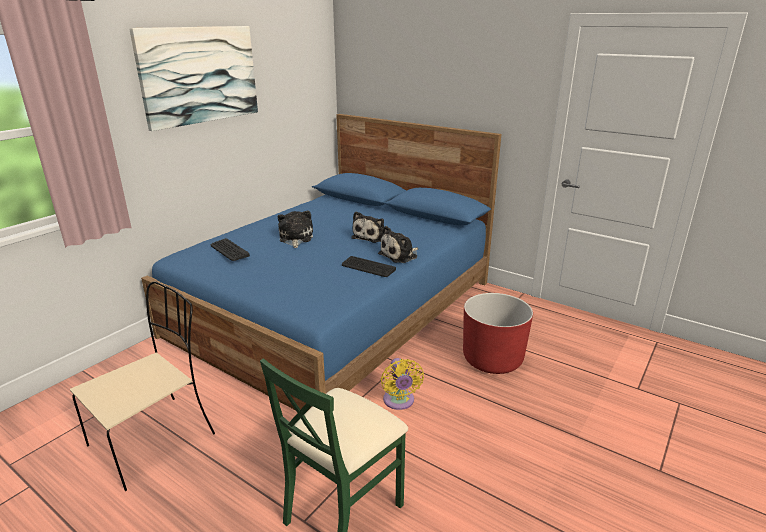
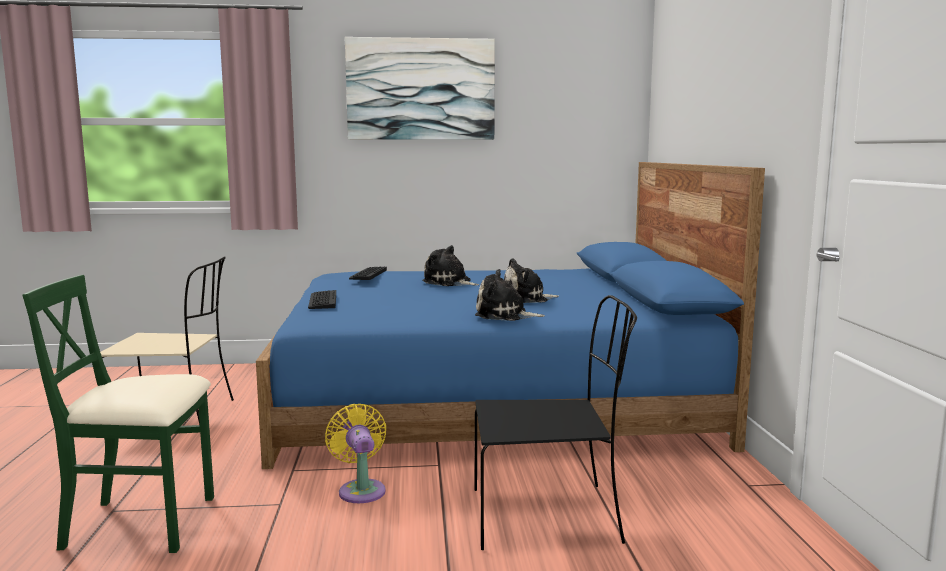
camera: 50 degrees right, 15 degrees down
(295, 238) = (449, 282): plush toy -> plush toy turned 105 degrees counterclockwise
(368, 267) = (441, 313): keyboard -> keyboard (322, 301)
(399, 401) = (361, 489): yellow fan -> yellow fan turned 120 degrees clockwise
(492, 359) = (548, 515): red planter -> black chair

